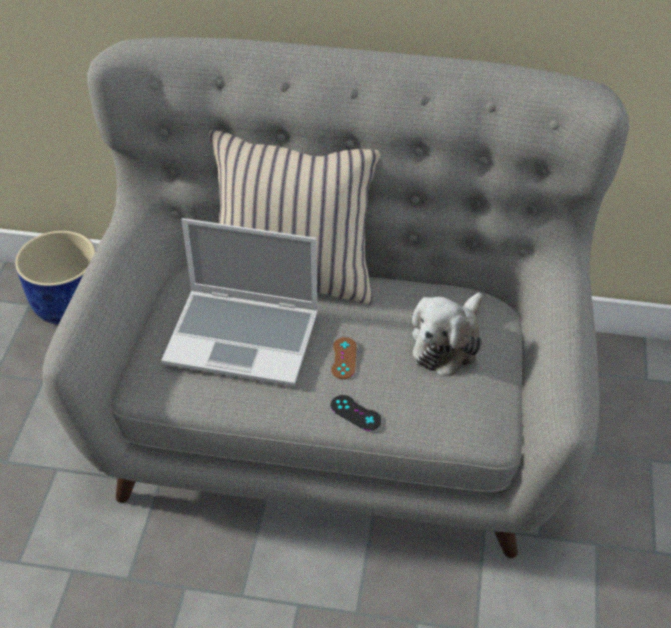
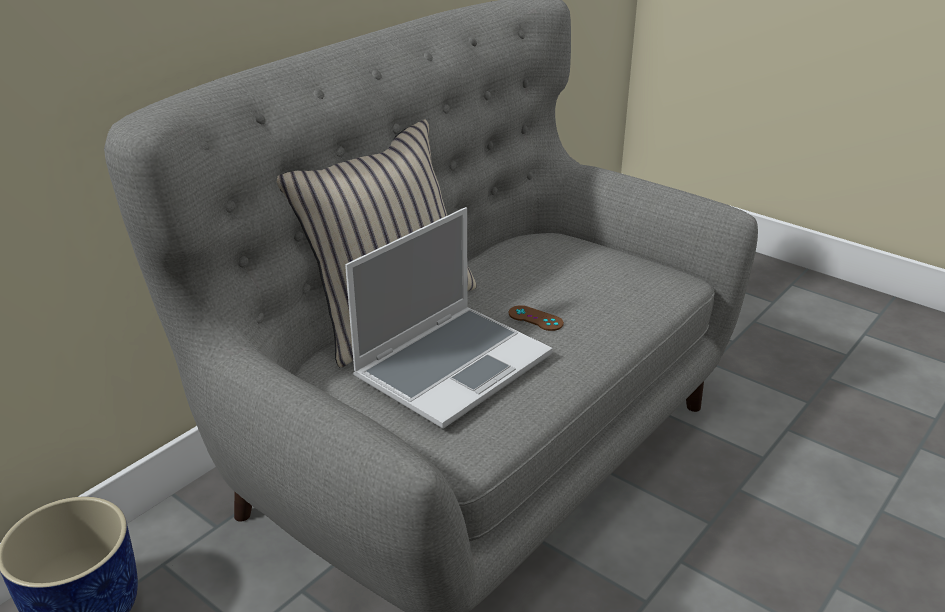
camera: 60 degrees left, 15 degrees down
(355, 413) = (610, 334): black game controller -> none
(447, 343) = (562, 266): plush toy -> none

